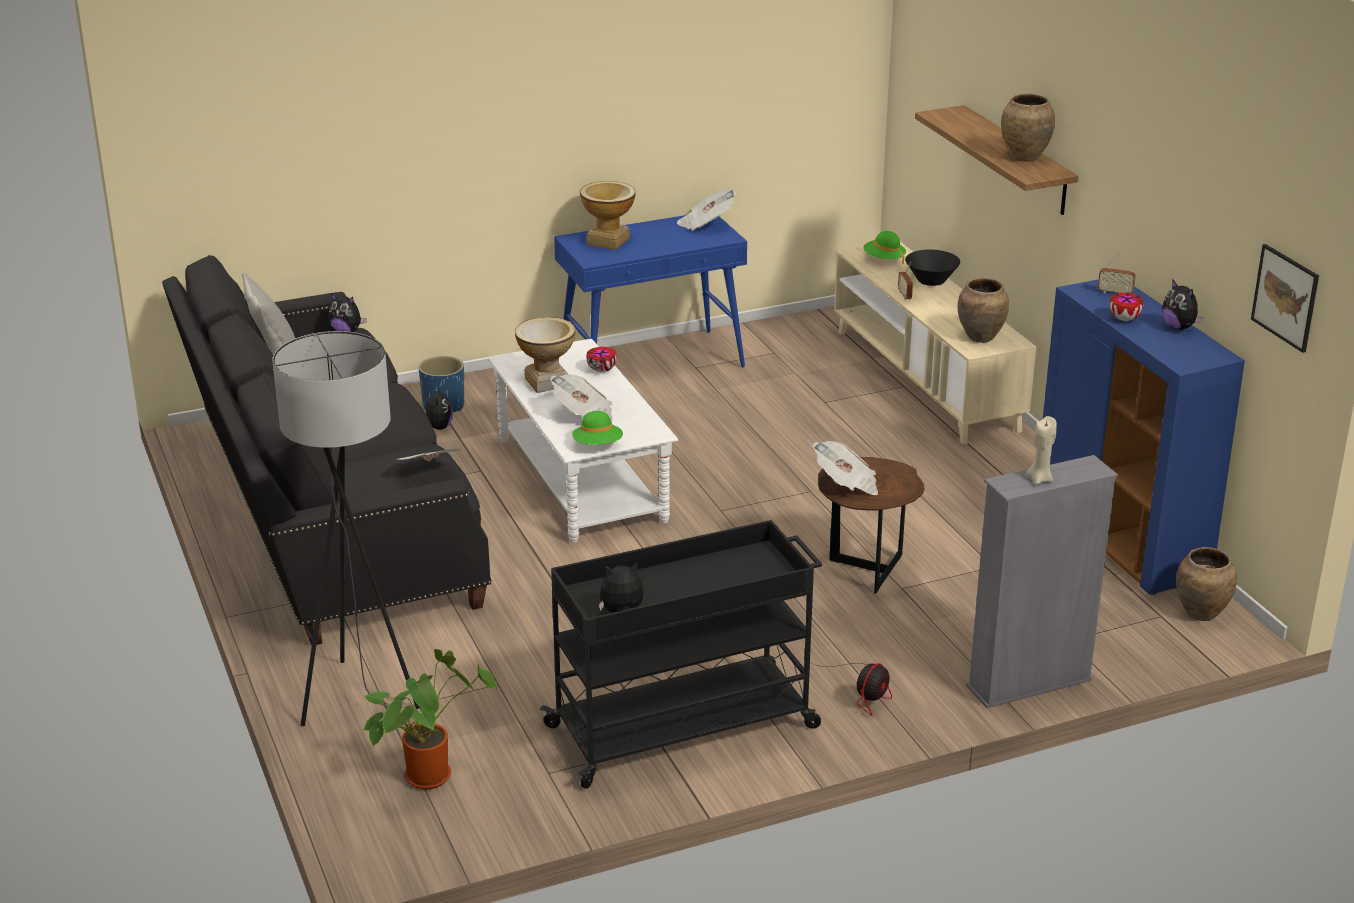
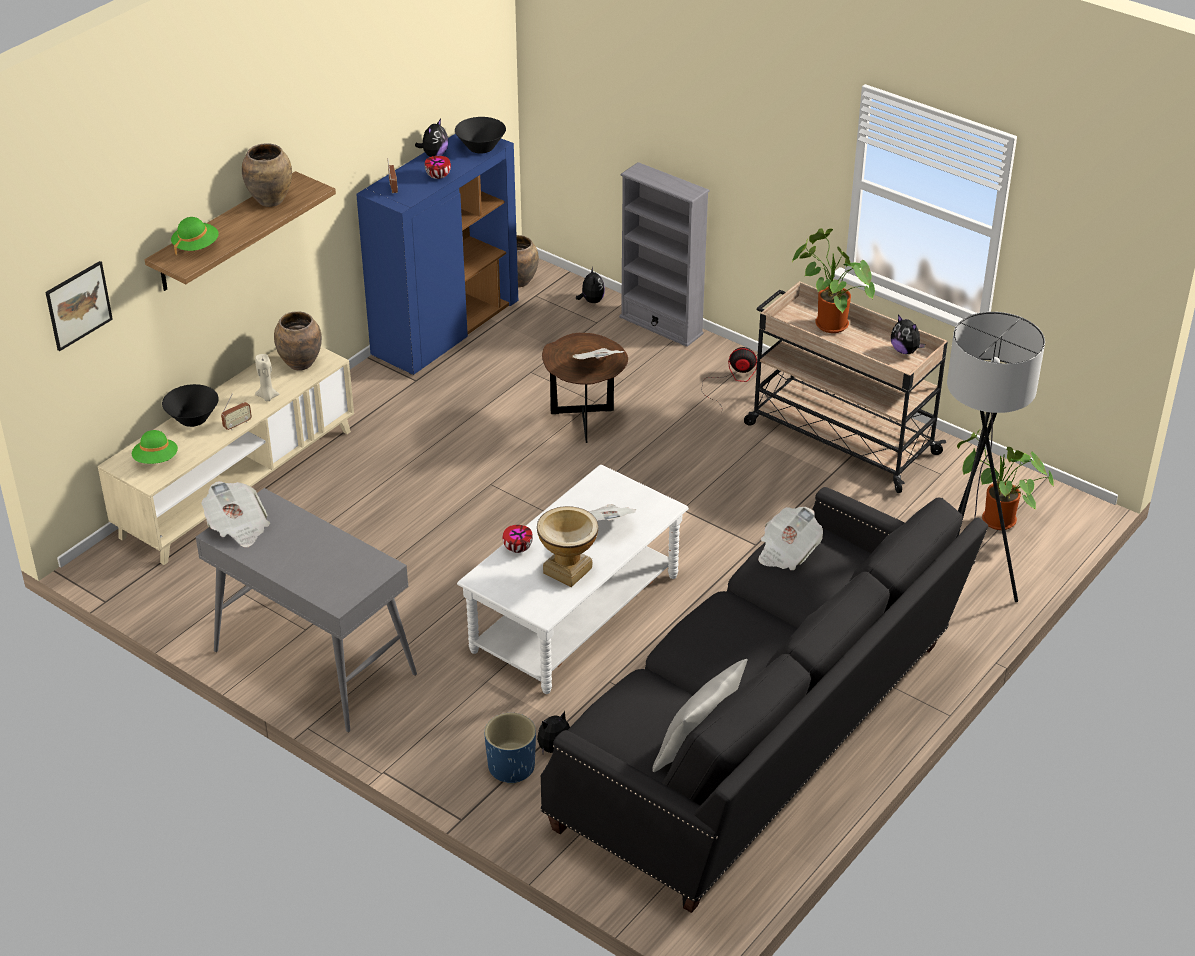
camera: 120 degrees left, 10 degrees up
(347, 331) = (592, 734): plush toy -> plush toy (591, 301)
(598, 445) = (650, 497): green hat -> green hat (196, 246)
(608, 241) = (327, 574): vase -> none
(652, 362) = (313, 663): blue console table -> grey console table
(685, 726) = (839, 438): black cart -> beige cart
(729, 582) = (827, 324): none -> potted plant
(1039, 479) = (673, 183): beige candle -> beige candle (267, 397)
(1178, 354) = (481, 148): none -> black bowl
(1285, 297) = (482, 58): picture -> picture (78, 305)

